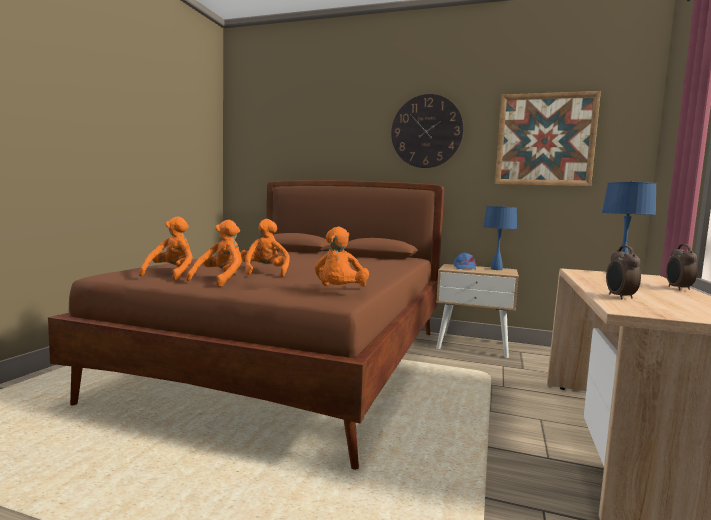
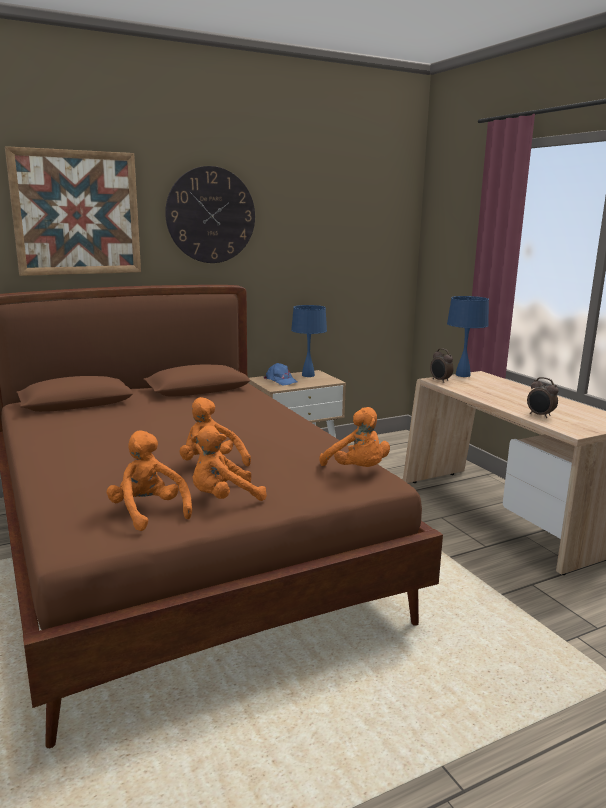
camera: 45 degrees left, 10 degrees up
(220, 281) = (224, 498): orange plush toy -> orange plush toy turned 90 degrees counterclockwise
(545, 140) = (334, 228): picture -> picture (76, 213)
(678, 288) = (530, 390): alarm clock -> alarm clock (440, 380)

